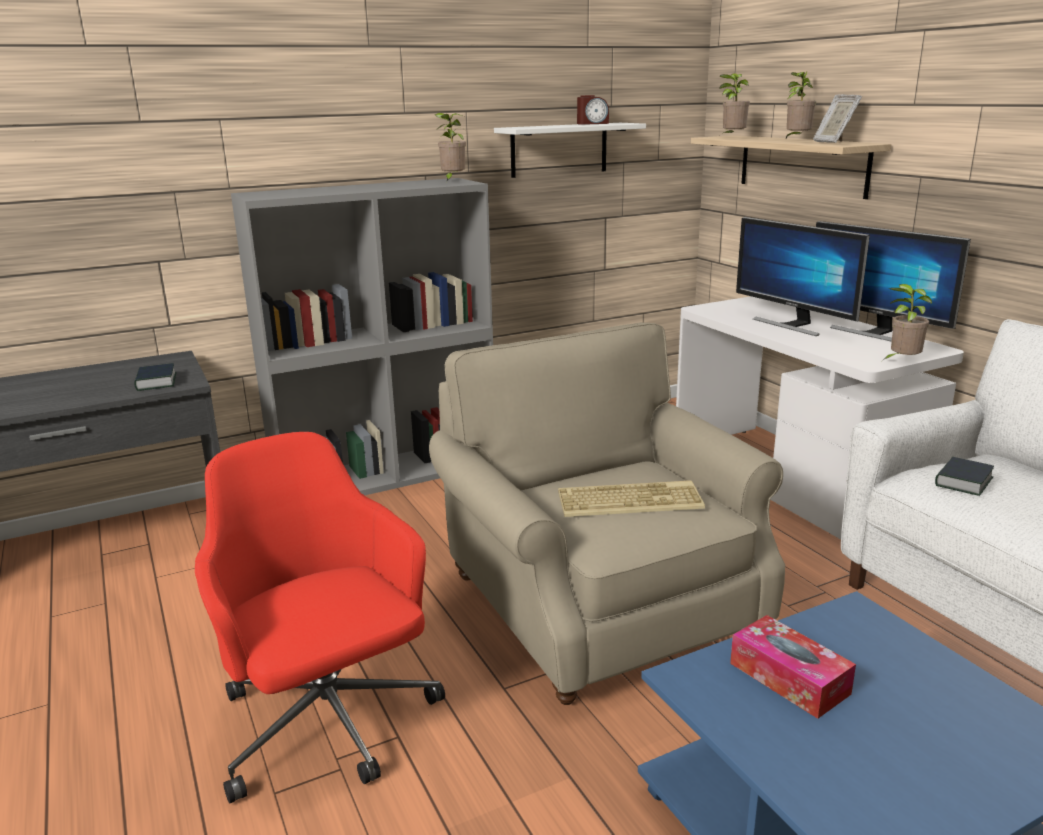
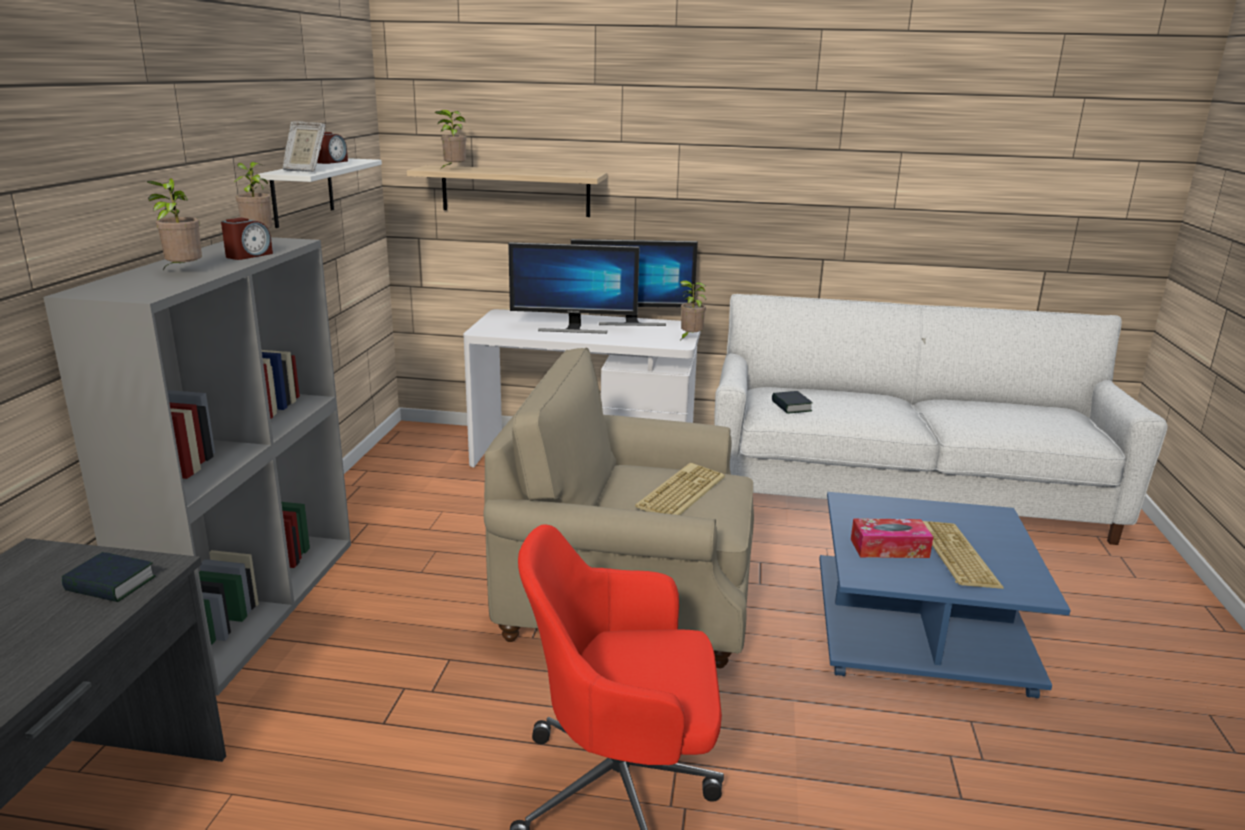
camera: 55 degrees left, 0 degrees up
(403, 187) = (248, 255): none -> alarm clock
(796, 140) = (520, 170): potted plant -> potted plant (183, 272)
(833, 142) = (563, 172): picture frame -> picture frame (305, 170)
(862, 738) = (954, 554): none -> keyboard

